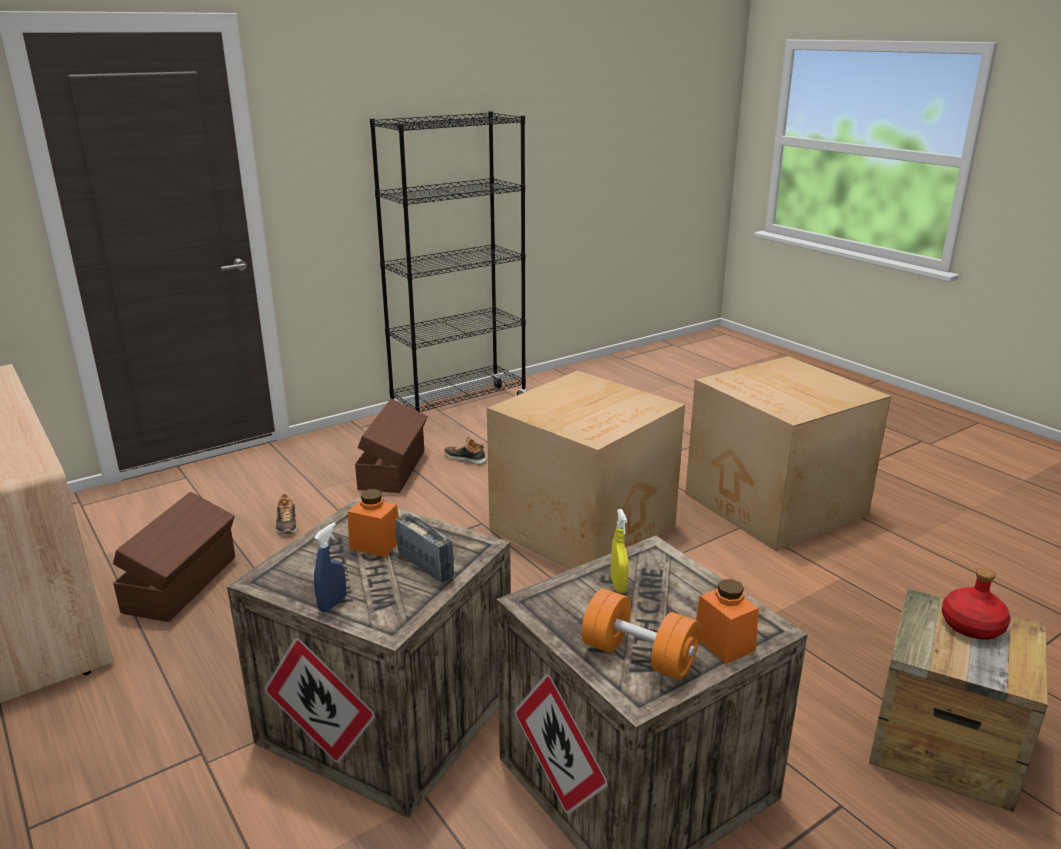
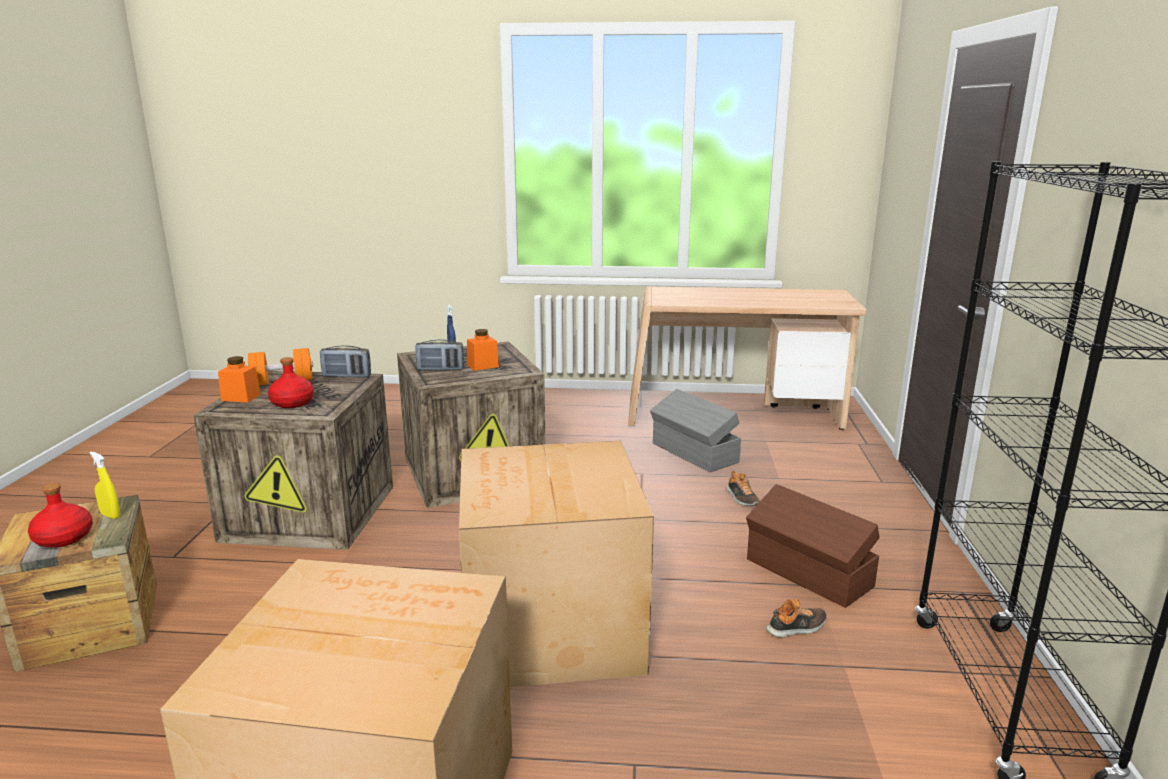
camera: 130 degrees right, 5 degrees down
(183, 583) = (694, 453): brown storage box -> grey storage box
(287, 524) = (741, 498): shoe -> shoe turned 135 degrees counterclockwise
(544, 620) = (346, 376): none -> radio
(618, 585) = (325, 395): yellow spray bottle -> yellow spray bottle (110, 515)
(670, 591) = (292, 403): none -> red bottle

